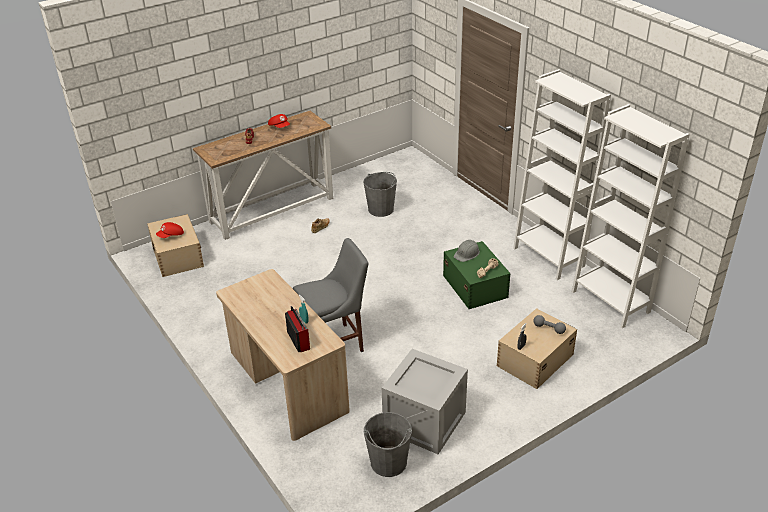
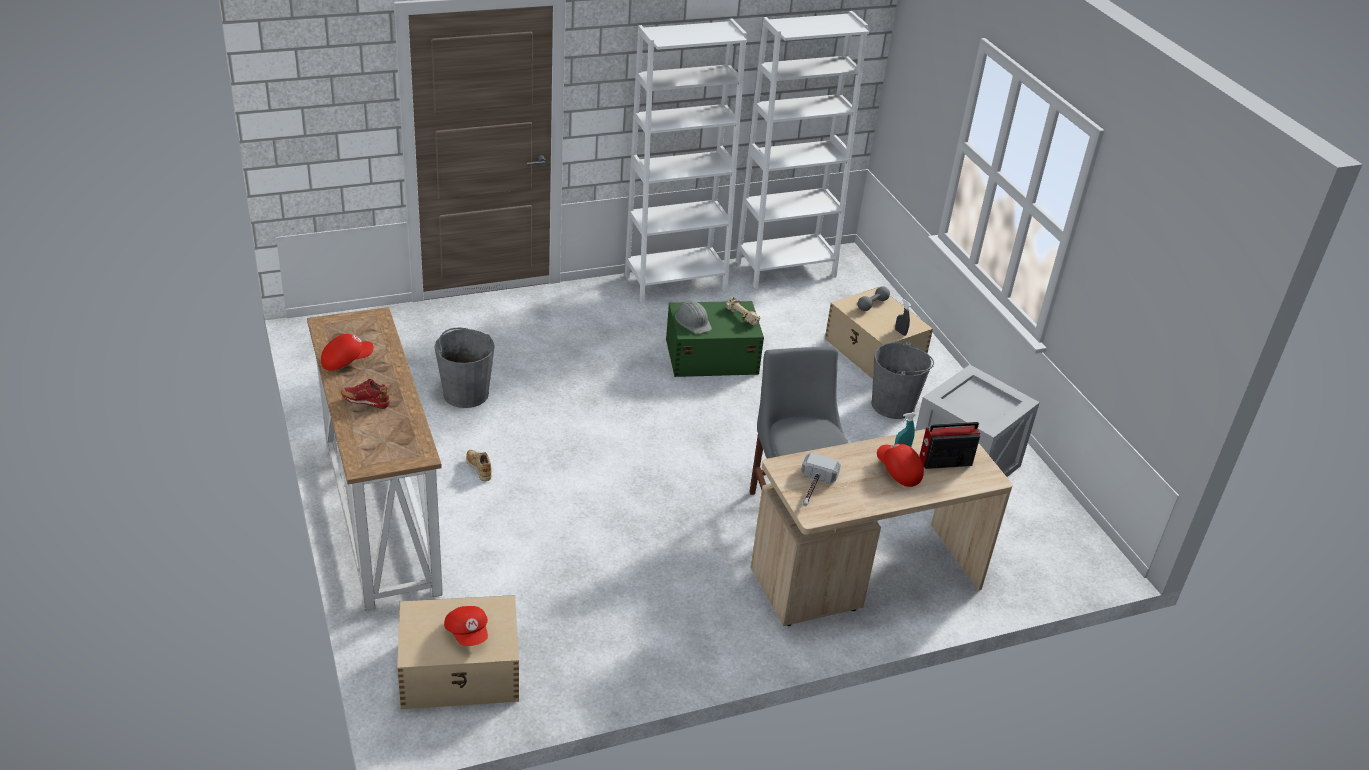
camera: 80 degrees left, 0 degrees up
(251, 290) = (813, 489): none -> hammer
(280, 321) = (898, 472): none -> red cap
(388, 462) = (1030, 509): grey bucket -> grey bucket (893, 405)

